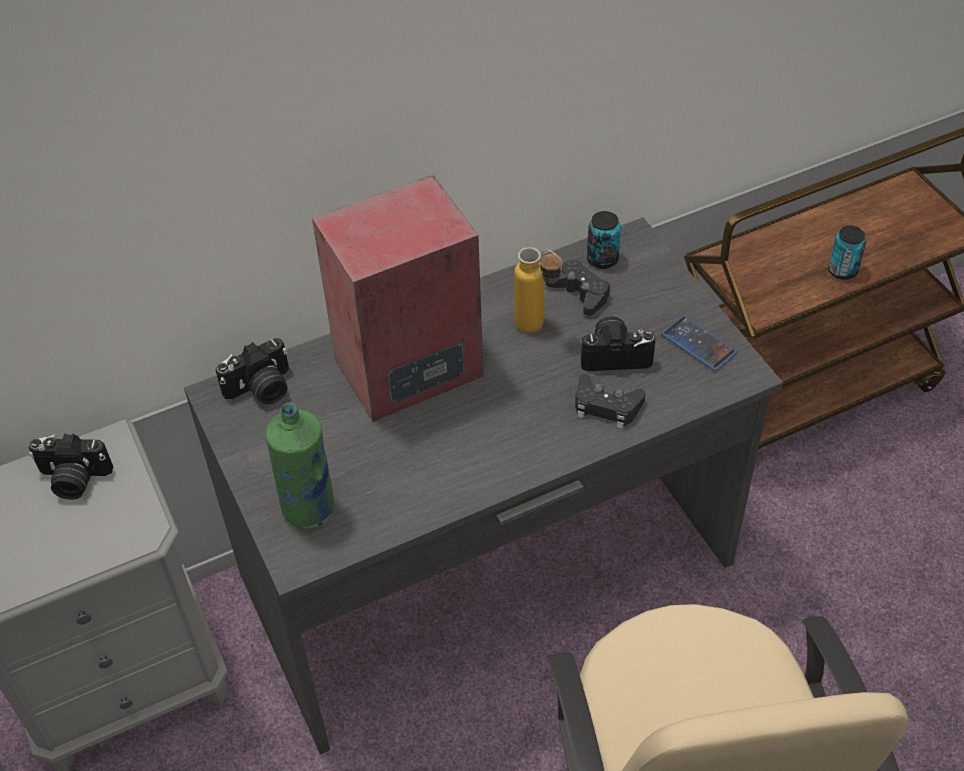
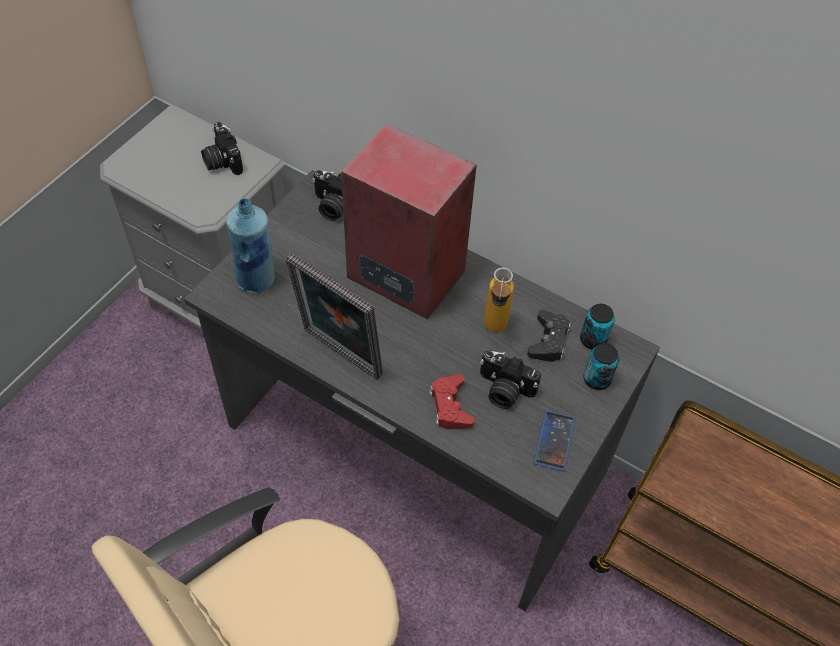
camera: 55 degrees right, 5 degrees up
(309, 508) = (256, 279): green bottle -> blue bottle
(476, 474) = (339, 356): none -> picture frame
(606, 406) = (450, 406): black game controller -> red game controller
(615, 355) = (503, 390): camera -> camera turned 150 degrees clockwise
(842, 270) = (761, 529): can -> can (596, 379)

